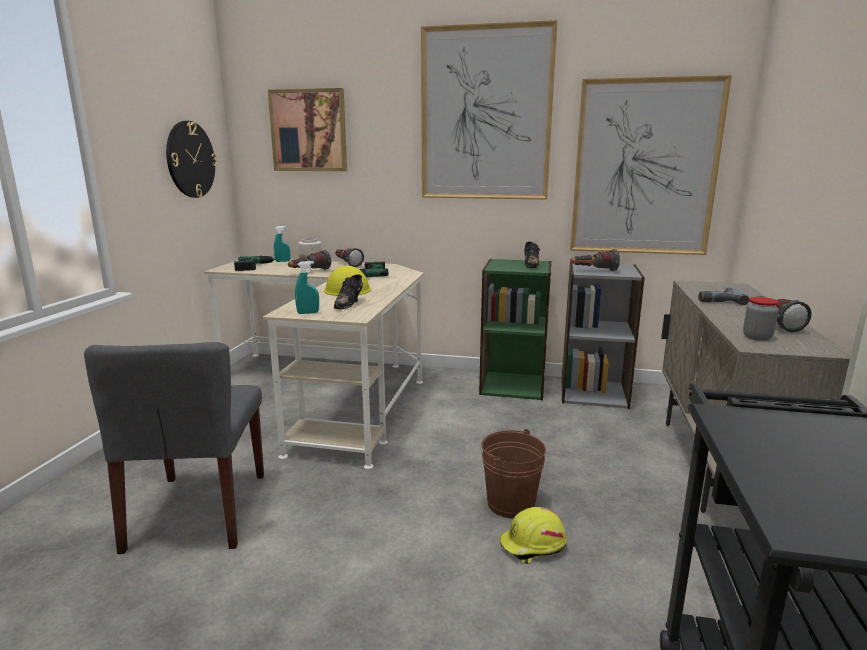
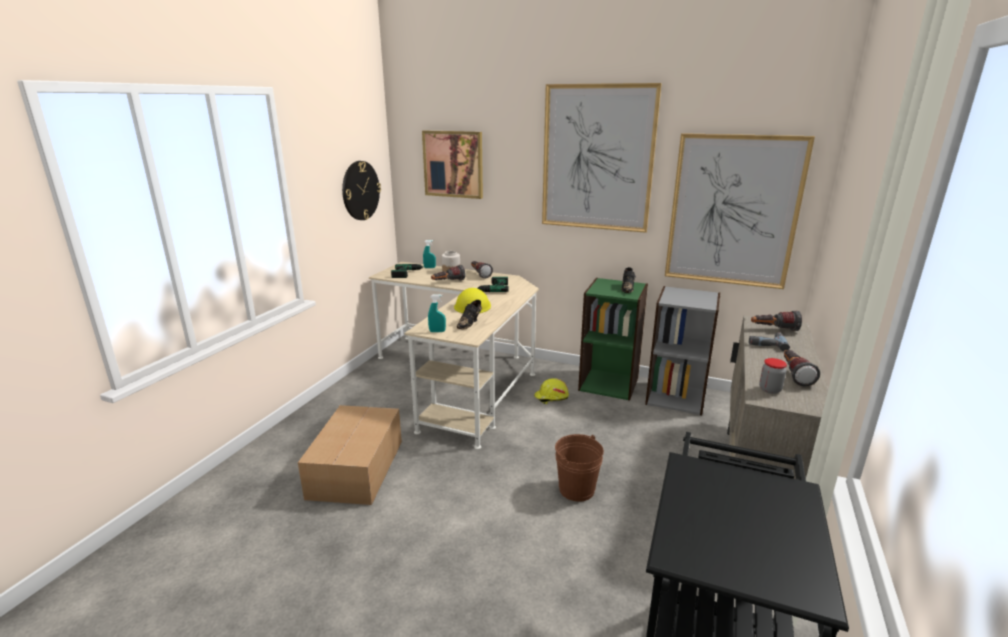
camera: 10 degrees right, 5 degrees up
(199, 511) = (355, 469): grey chair -> cardboard box
(533, 546) = (583, 524): yellow hard hat -> yellow hard hat (551, 397)
(593, 271) = (677, 299): flashlight -> flashlight (773, 330)

